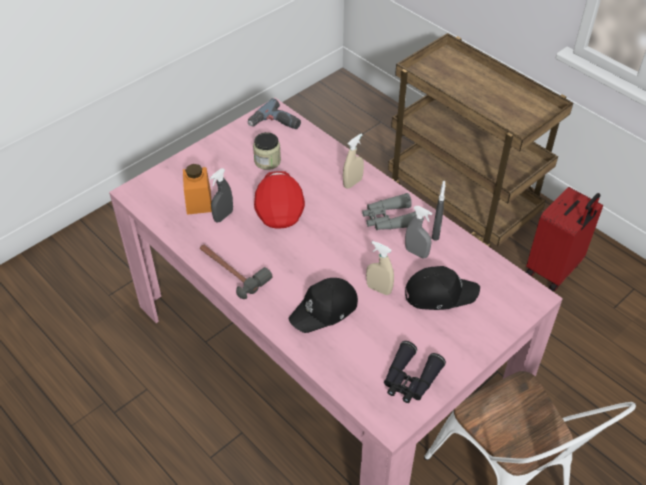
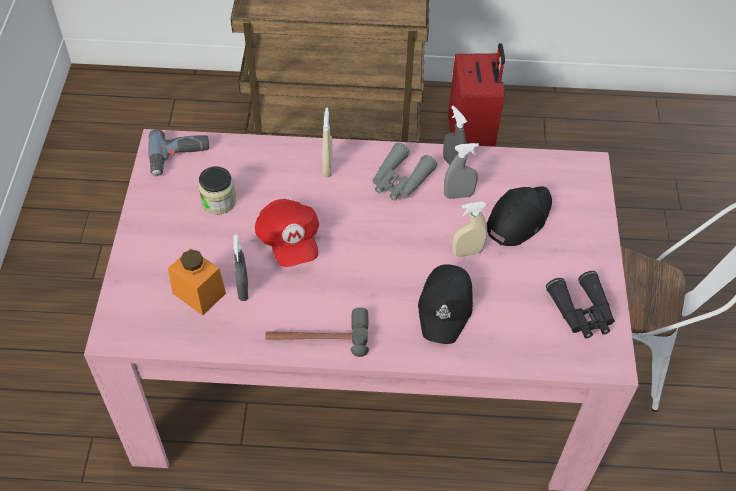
camera: 45 degrees left, 5 degrees up
(279, 208) = (289, 241): red cap -> red cap turned 150 degrees counterclockwise

